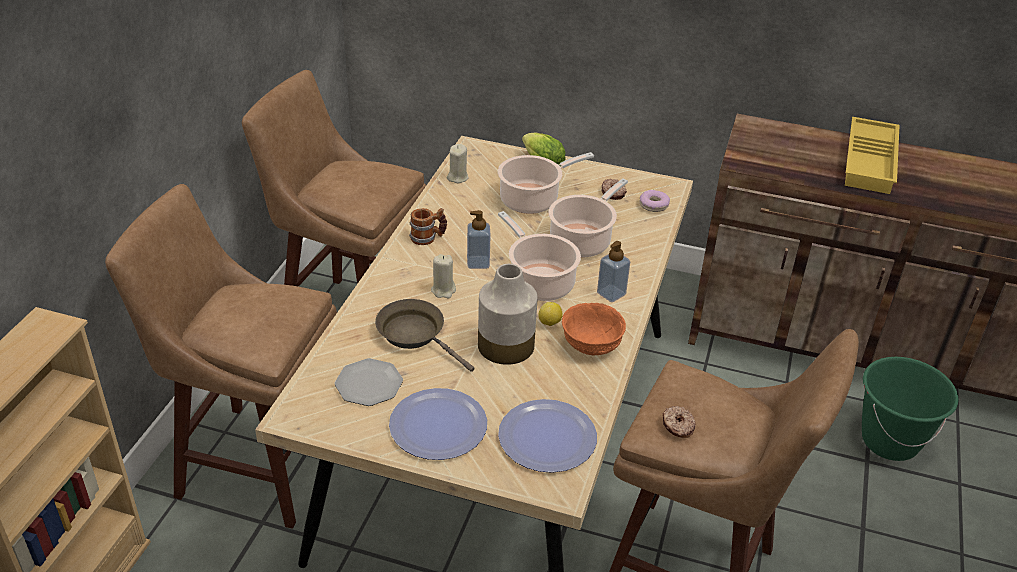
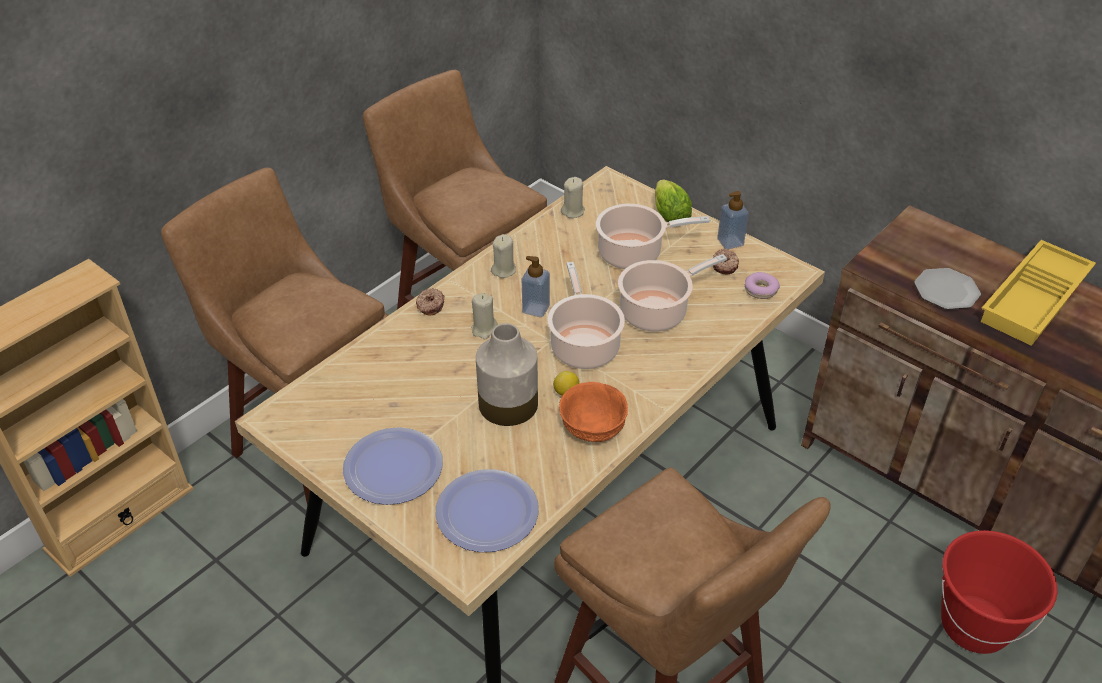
camera: 25 degrees right, 5 degrees up
(369, 384) = (357, 406): plate -> plate (946, 290)
(415, 334) = (429, 368): brown frying pan -> none
(428, 238) = (504, 270): mug -> beige candle
(611, 294) = (649, 378): soap dispenser -> soap dispenser (730, 242)
(677, 426) = (625, 542): donut -> donut (430, 305)
(889, 440) = (974, 625): green bucket -> red bucket

